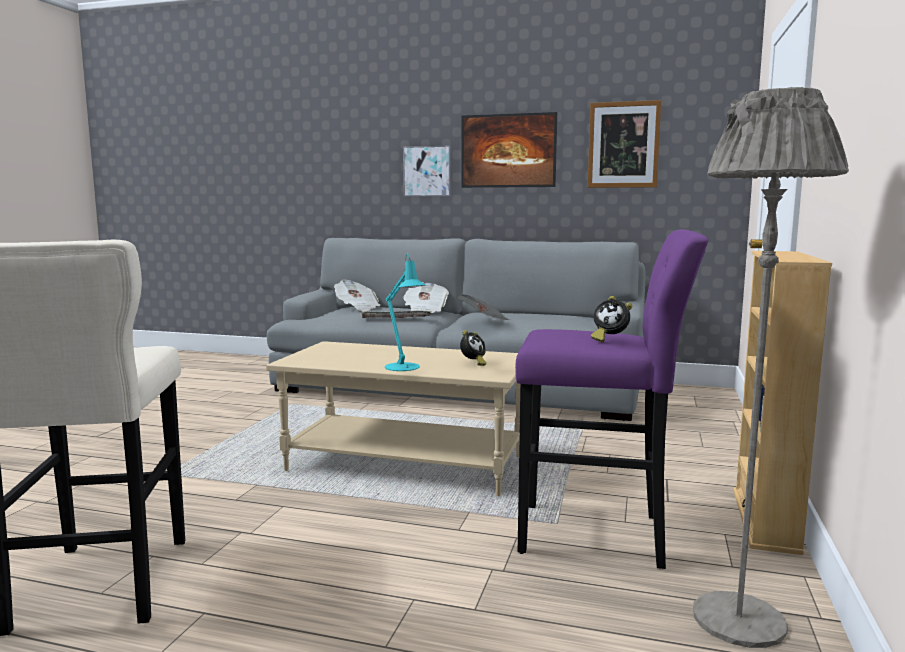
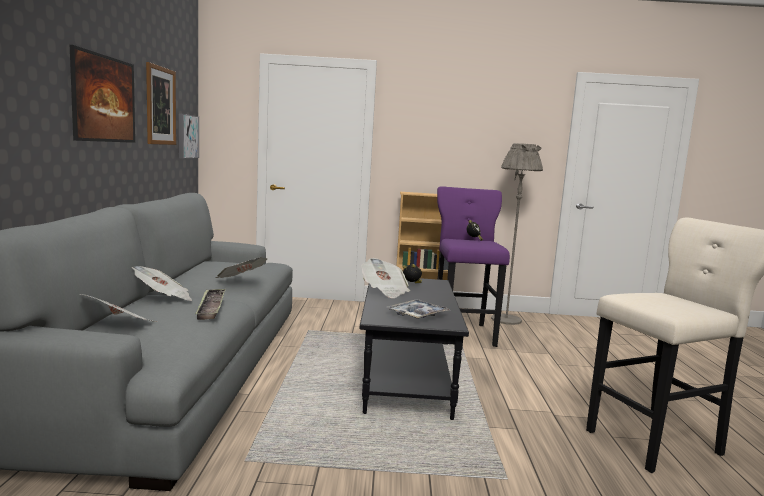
camera: 105 degrees left, 0 degrees up
(334, 355) = (417, 315): none -> tray
(404, 368) = (439, 297): turquoise table lamp -> none
(407, 463) = (404, 377): beige coffee table -> black coffee table
(427, 171) = (41, 115): picture -> picture (187, 136)
(438, 352) = (384, 291): none -> newspaper

